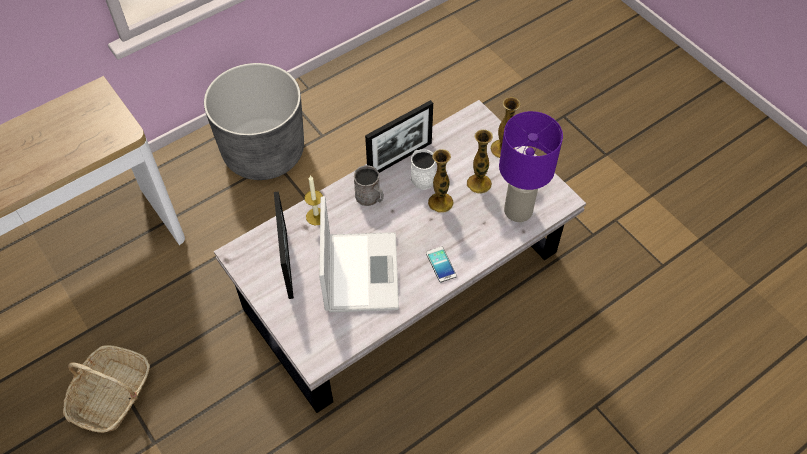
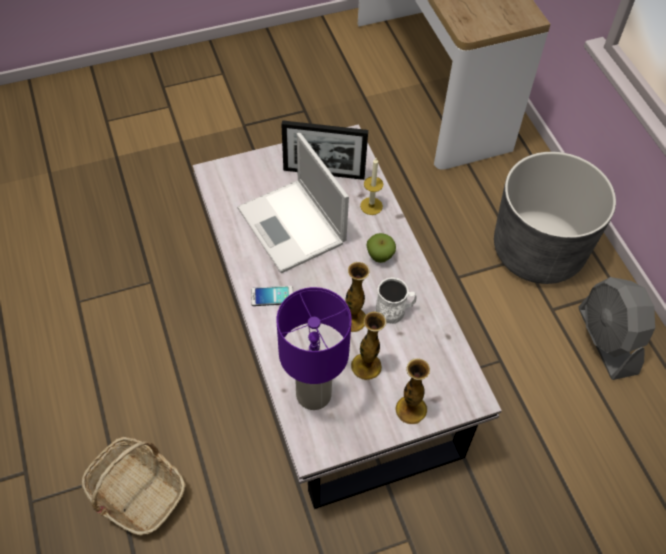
camera: 105 degrees right, 0 degrees up
(112, 395) = (296, 105): basket -> basket (136, 492)
(340, 100) = (607, 341): none -> grey fan
(360, 270) = (293, 227): laptop -> laptop turned 45 degrees clockwise
(370, 198) = (380, 256): grey mug -> apple
(400, 159) = (426, 297): picture frame -> none

